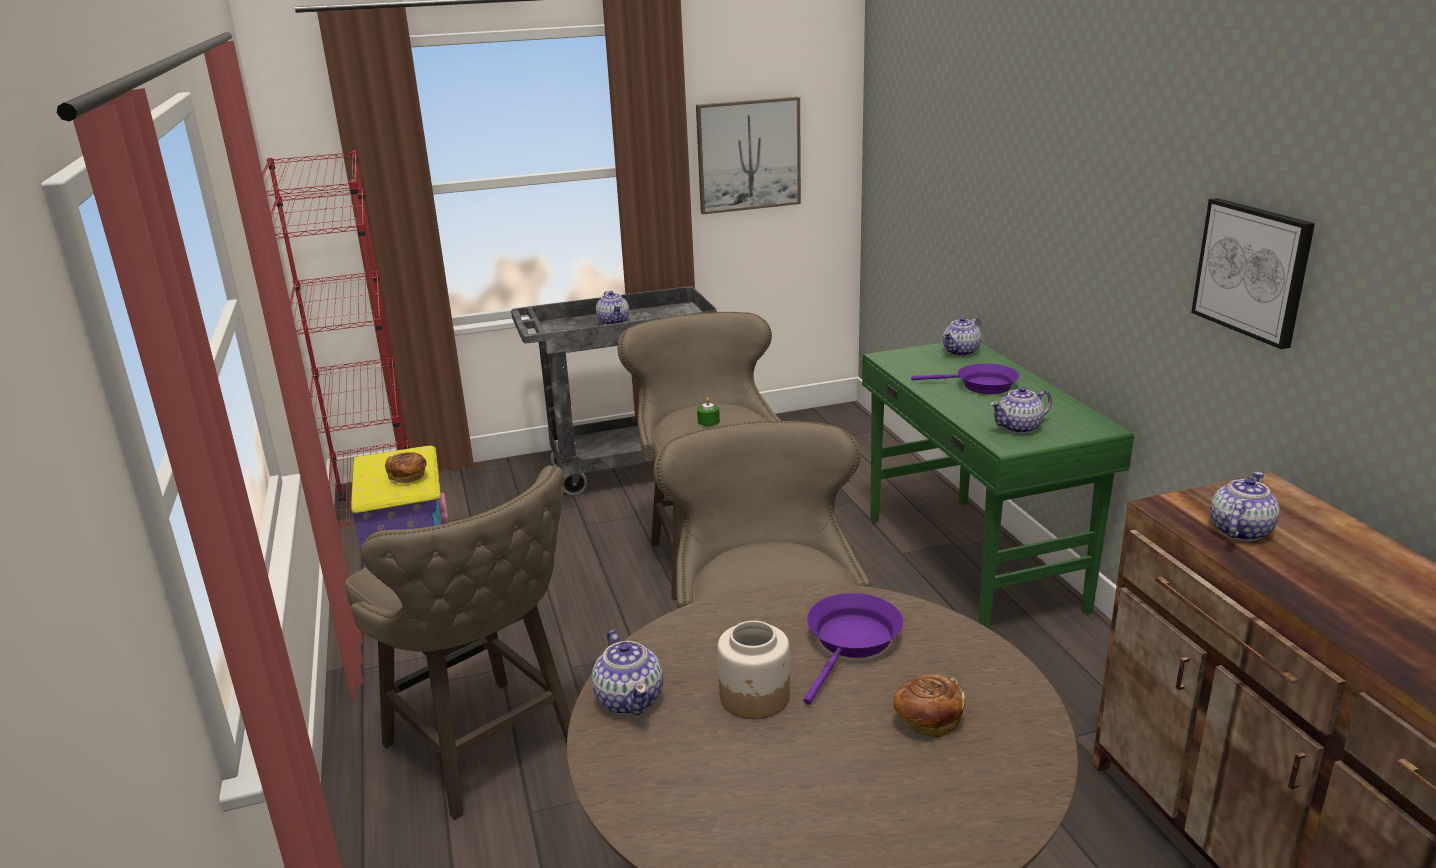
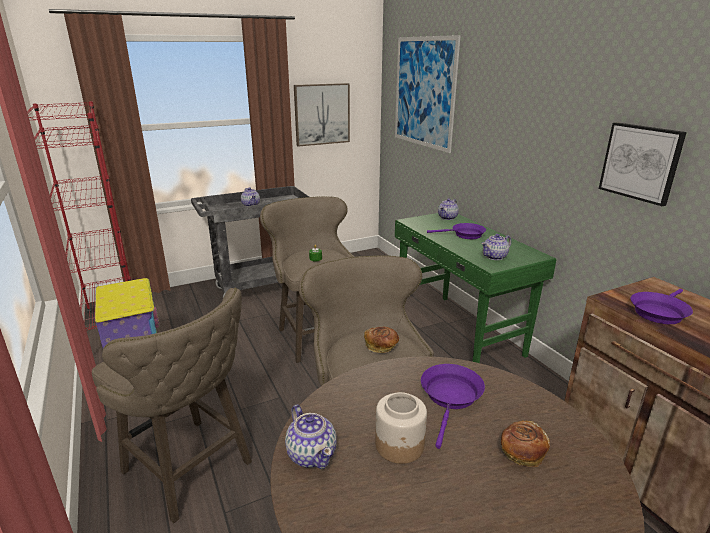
camera: 10 degrees left, 0 degrees up
(408, 477) = (132, 298): bread -> bread (381, 346)
(930, 118) = (424, 92): none -> picture
(1239, 531) = (659, 312): teapot -> purple frying pan

